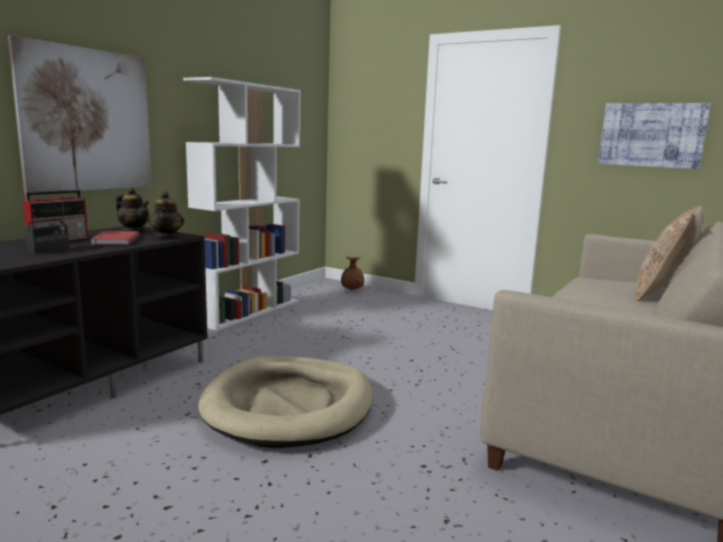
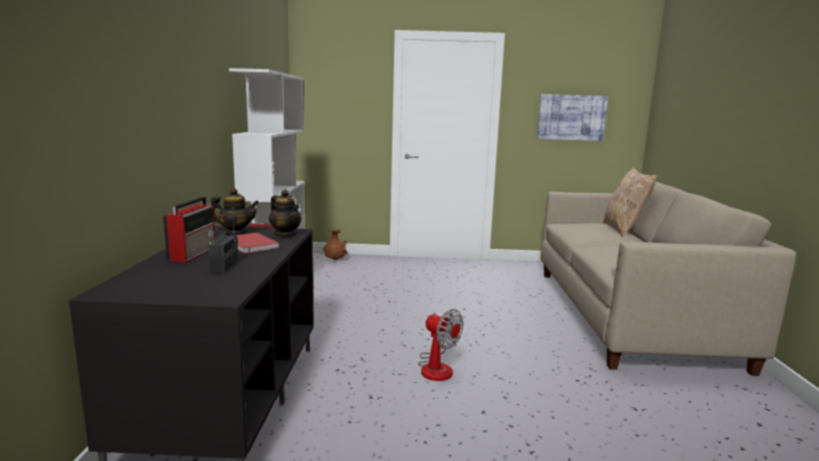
camera: 30 degrees left, 0 degrees up
(87, 120) = (174, 118): picture -> none
(289, 406) = (436, 366): beige dog bed -> fan

